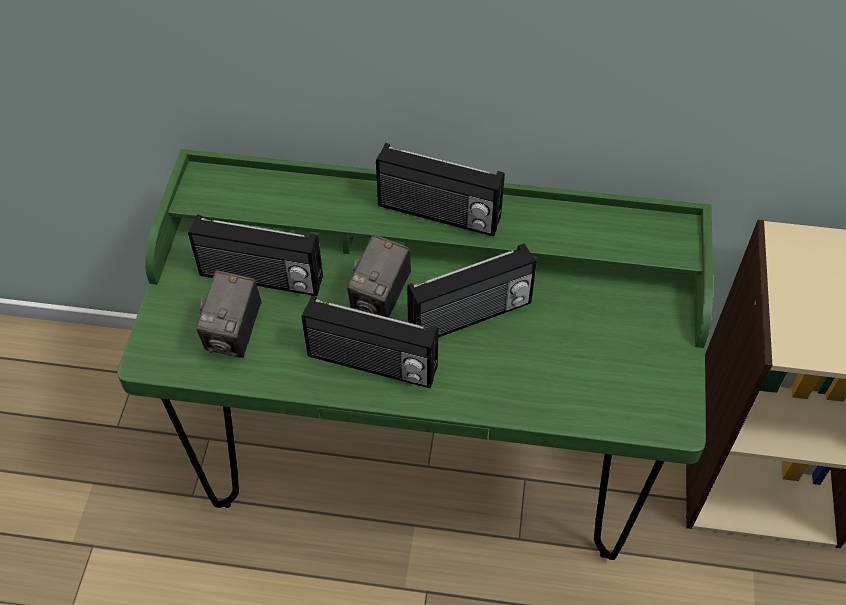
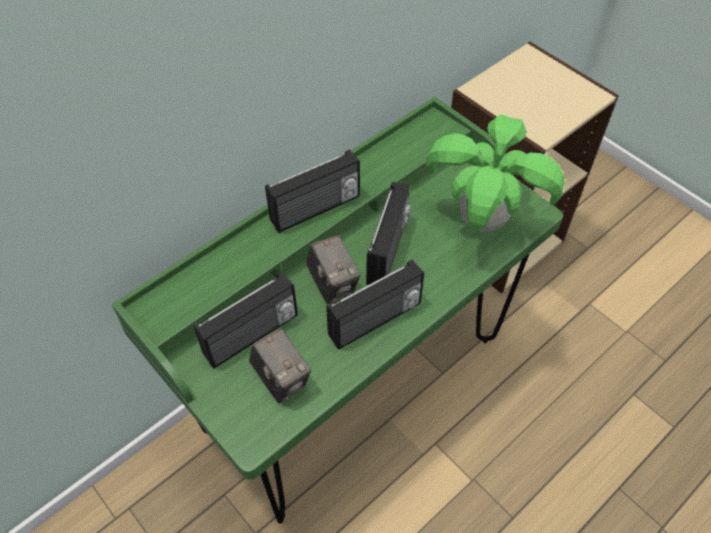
camera: 50 degrees left, 0 degrees up
(602, 373) = (482, 221): none -> potted plant

